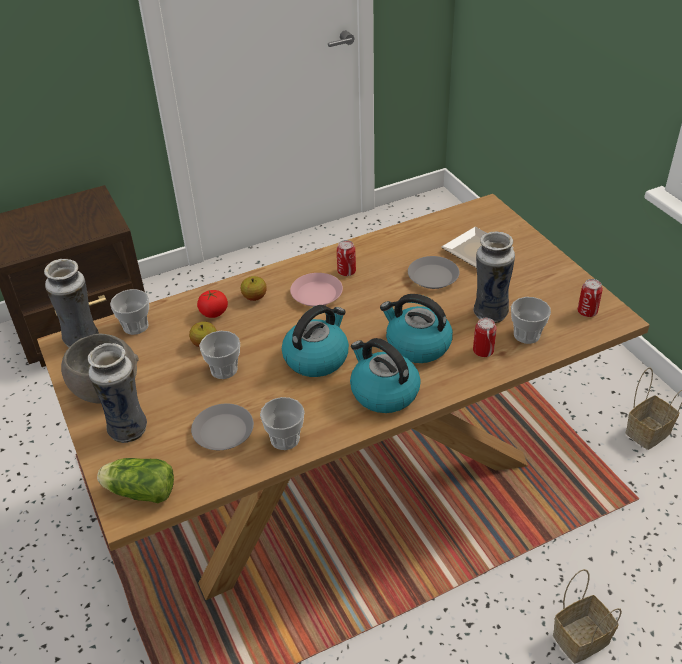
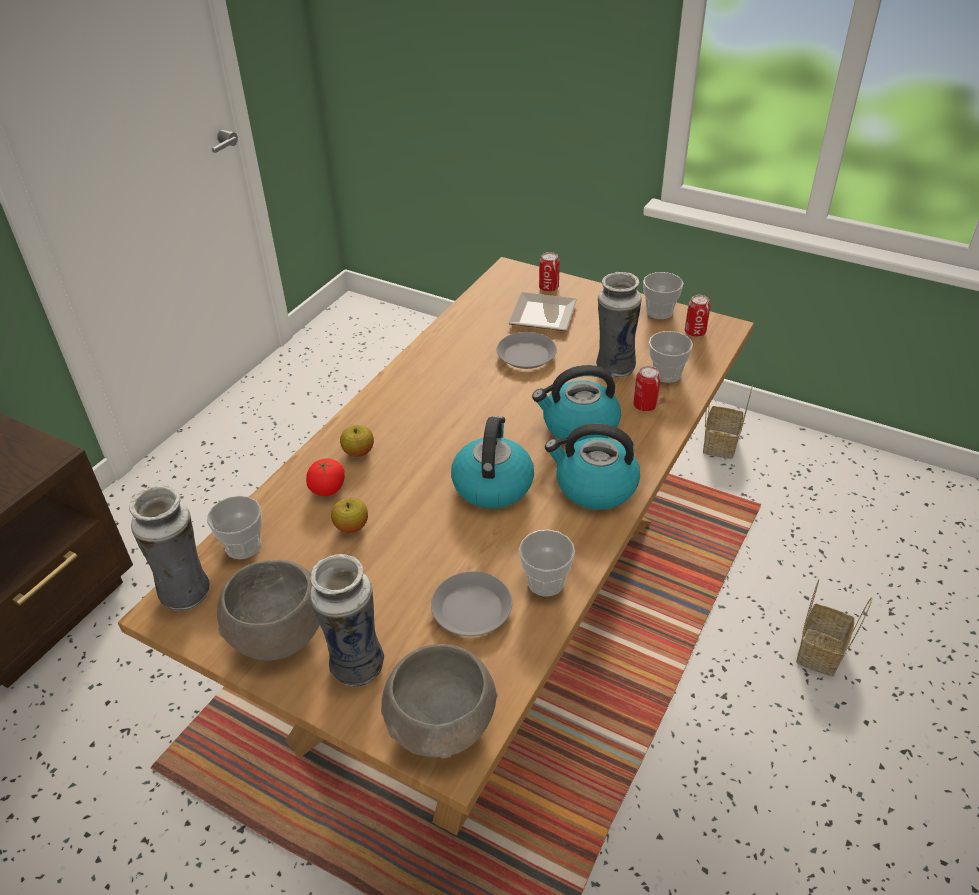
camera: 35 degrees left, 0 degrees up
(138, 491) = (442, 727): lettuce -> grey bowl
(224, 369) = (403, 544): cup -> cup (659, 312)
(317, 294) = (425, 420): pink plate -> none
(346, 272) = (434, 385): can -> can (548, 288)

